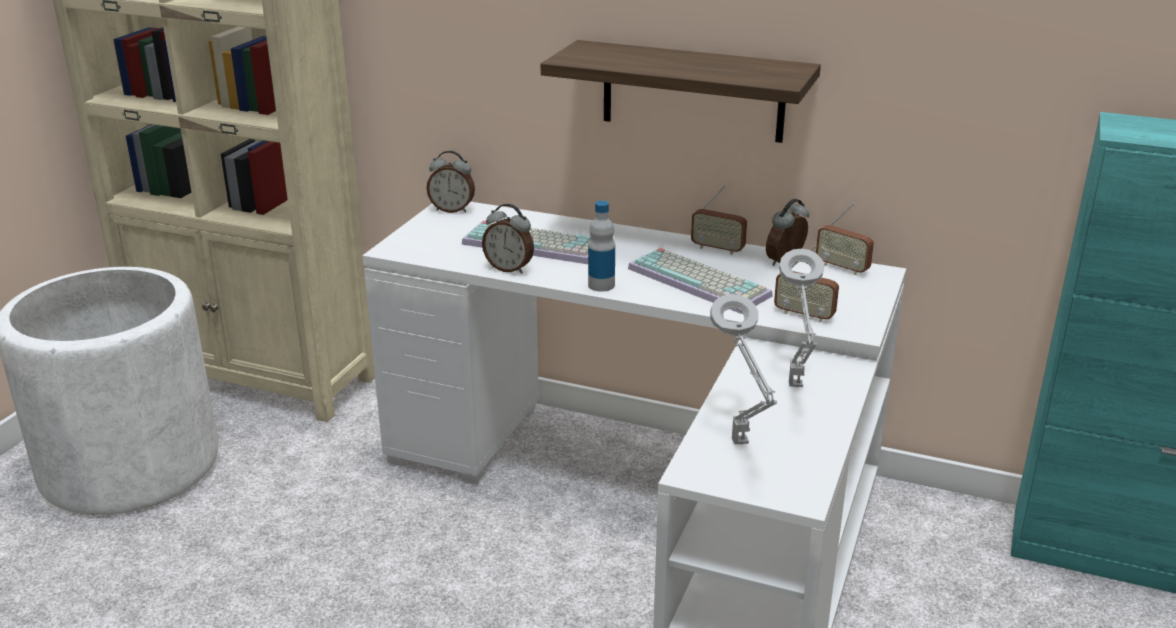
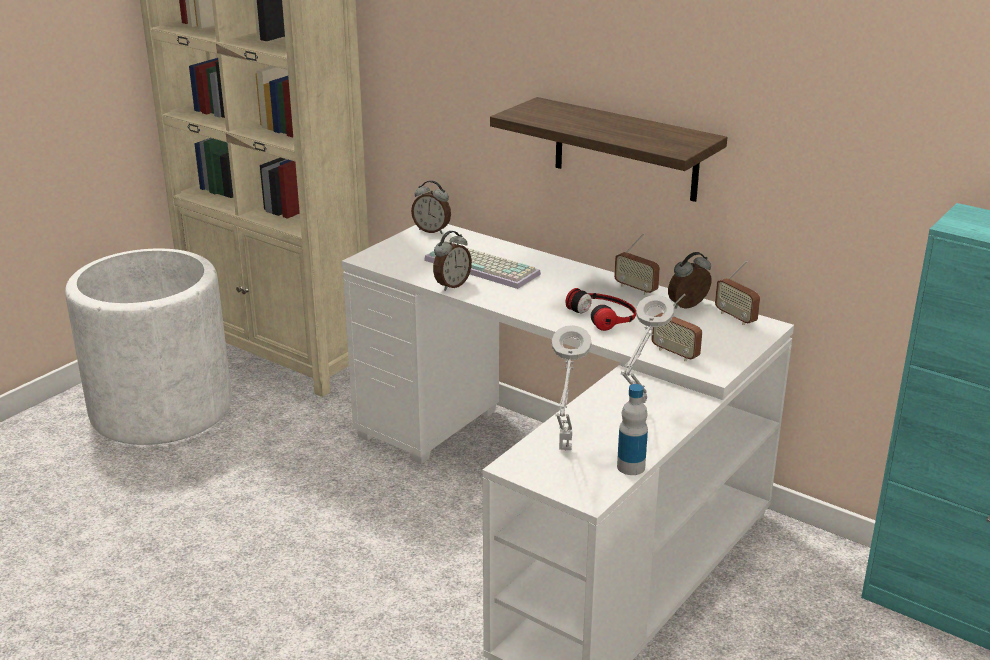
camera: 15 degrees right, 0 degrees up
(509, 268) = (451, 285): alarm clock -> alarm clock turned 90 degrees counterclockwise
(601, 285) = (518, 307): bottle -> bottle (631, 467)
(701, 282) = (604, 315): keyboard -> headphones

